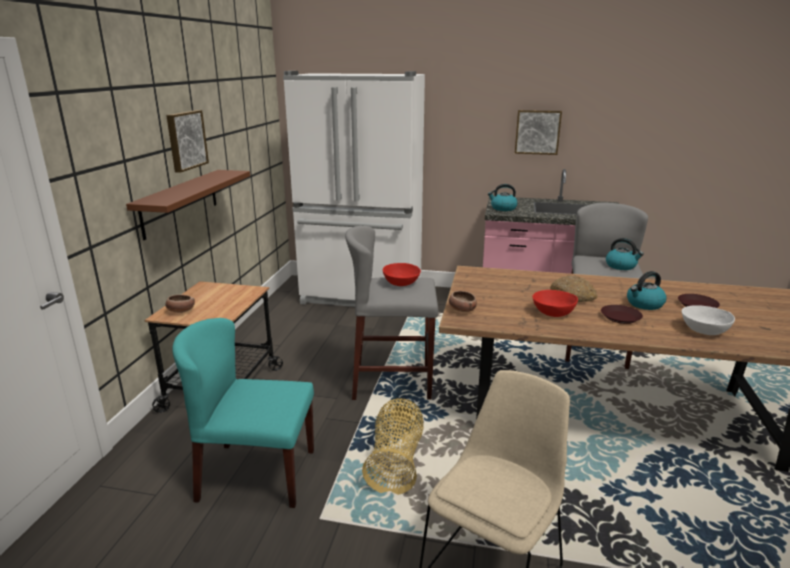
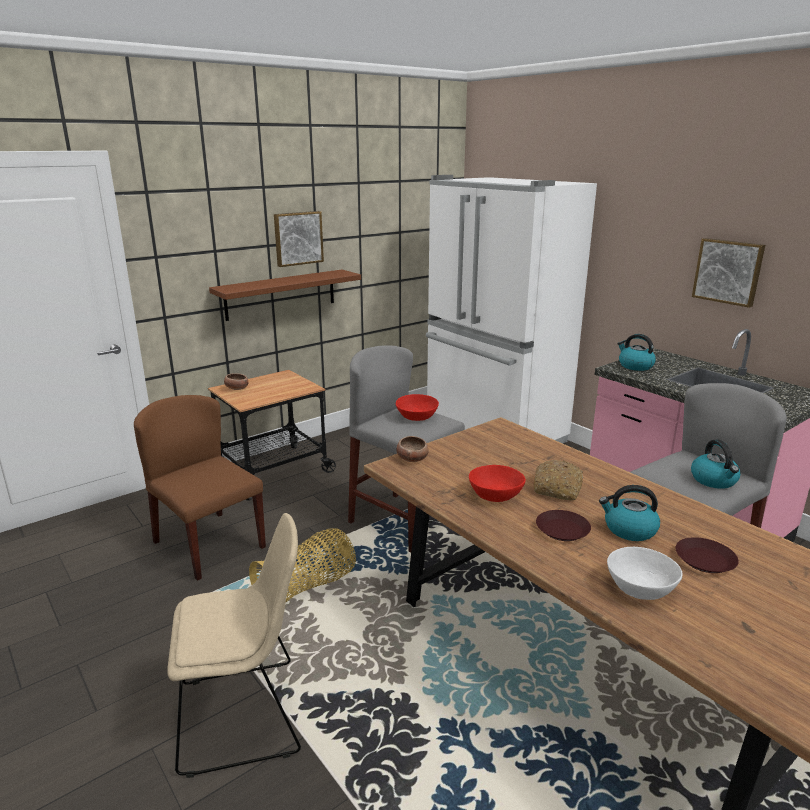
camera: 40 degrees right, 0 degrees up
(256, 474) = (208, 544): turquoise chair -> brown chair

